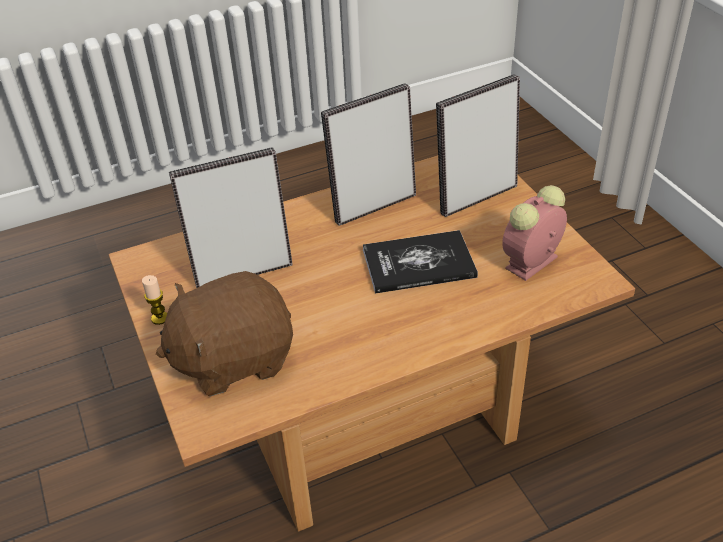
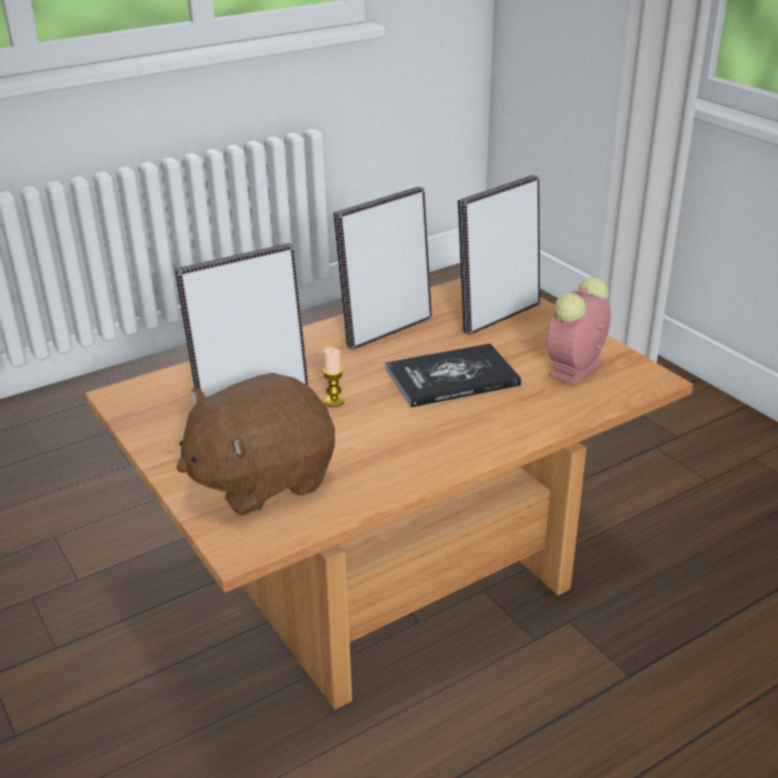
camera: 10 degrees left, 10 degrees down
(160, 318) = (162, 448): candle -> candle (334, 401)

